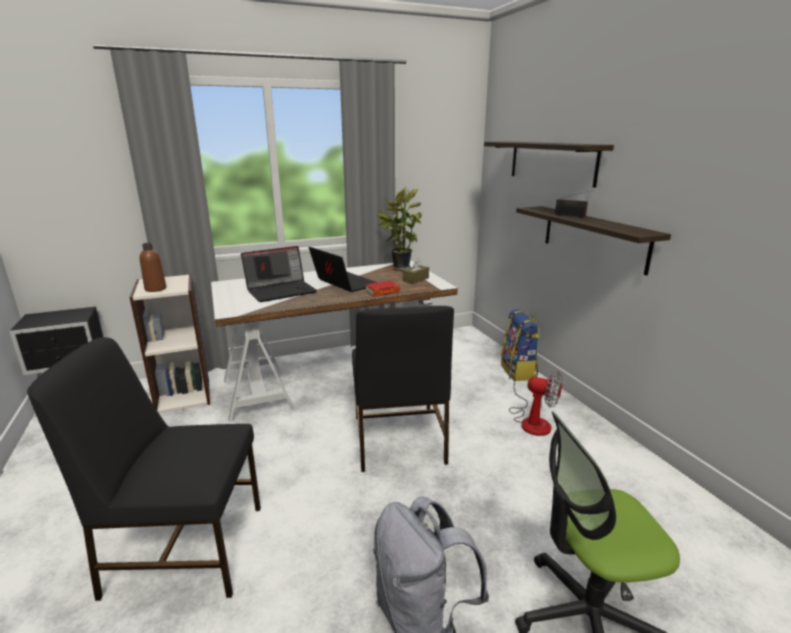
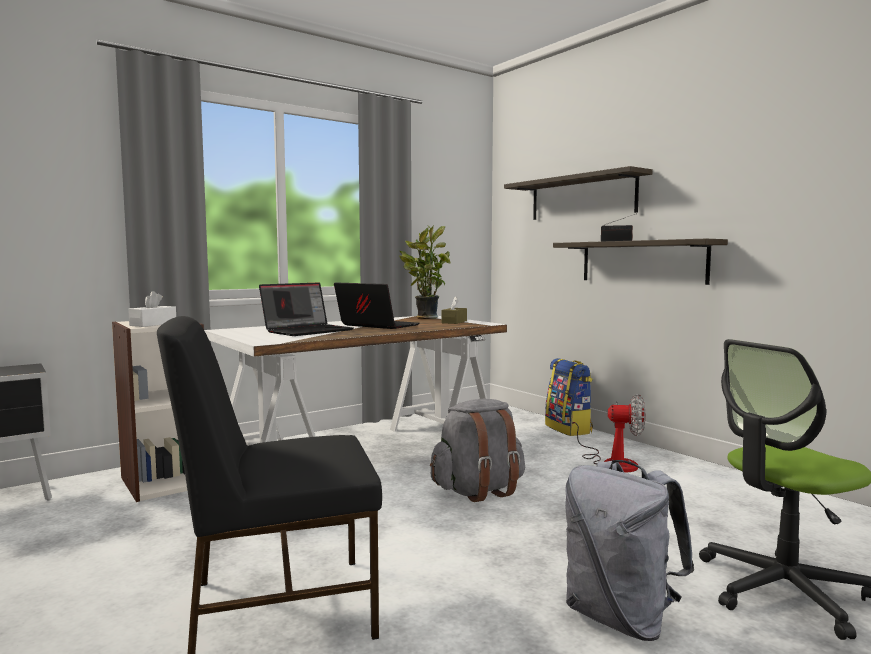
camera: 15 degrees left, 15 degrees down
(155, 289) = (153, 324): brown bottle -> white tissue box
(382, 292) = (429, 328): book -> none
(398, 440) = (478, 491): black chair -> grey backpack

